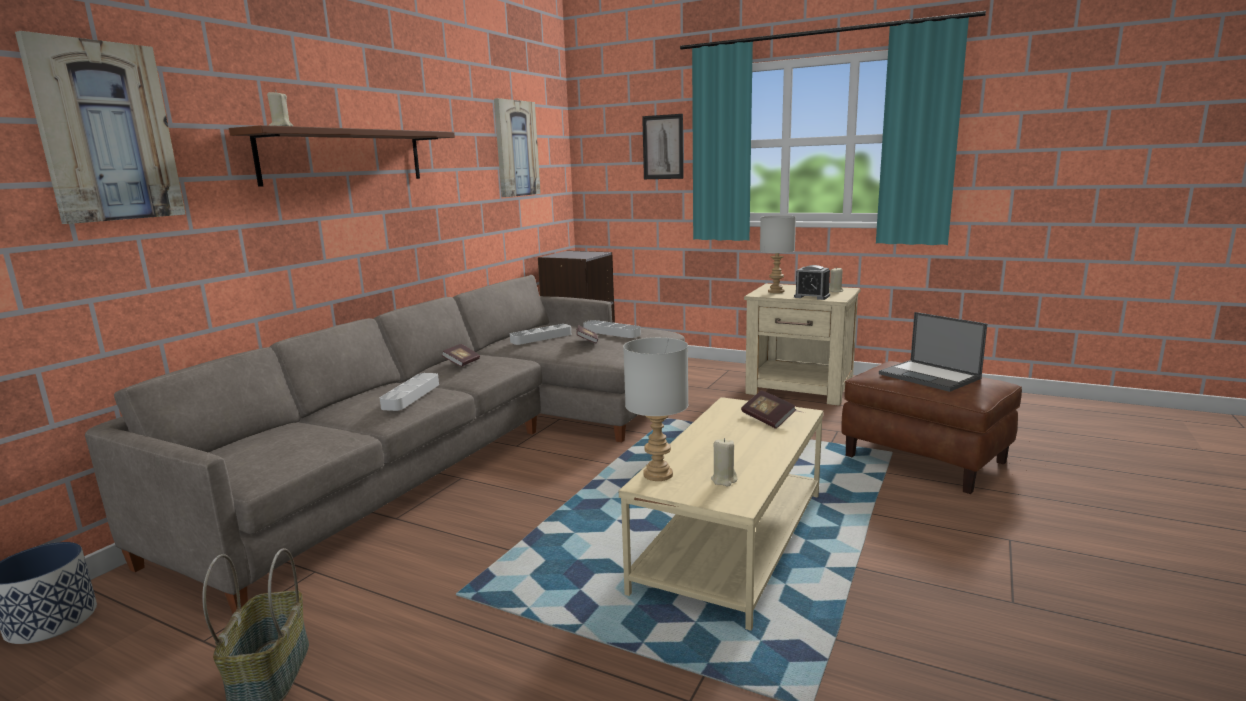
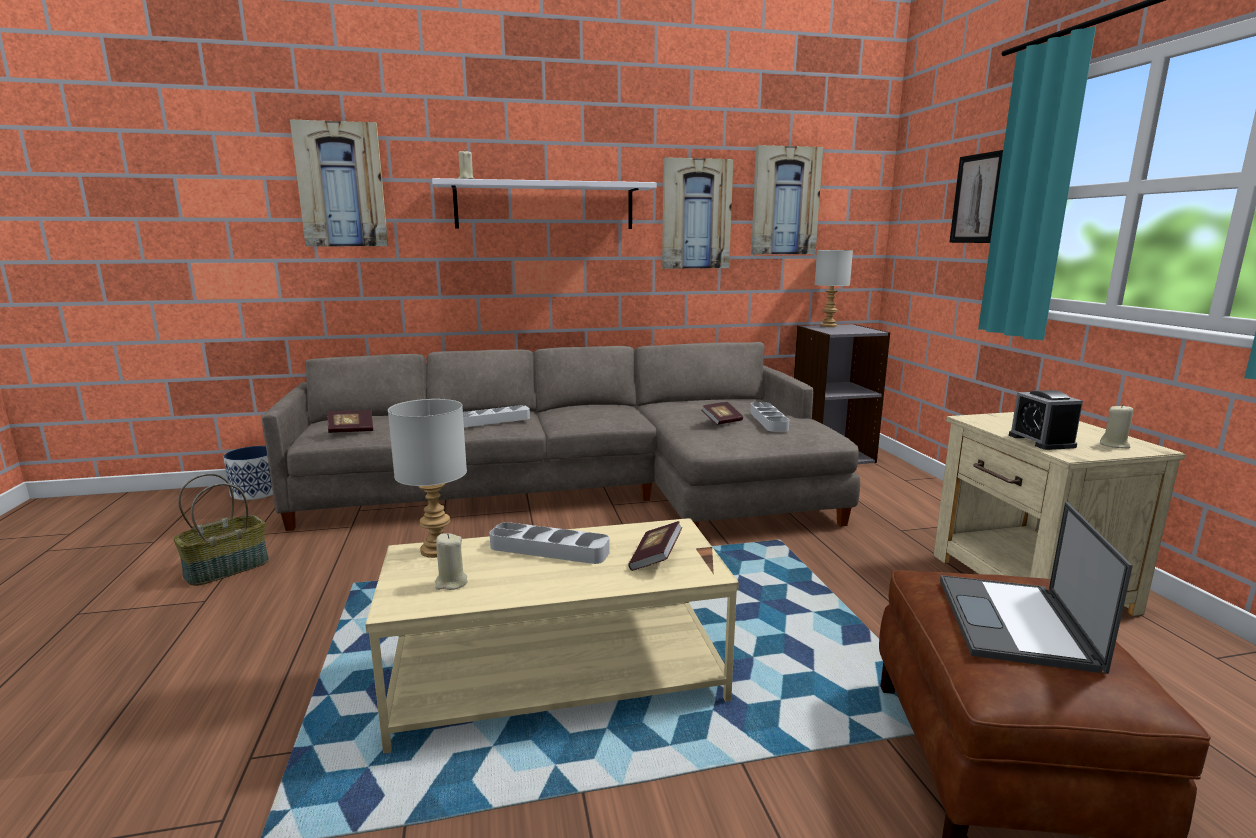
camera: 50 degrees right, 0 degrees up
(345, 156) = (545, 206): brown shelf -> white shelf
(462, 162) = (696, 214): none -> picture
(462, 363) = (587, 409): book -> book (351, 430)
(541, 338) = (700, 407): grey tray -> grey tray (549, 549)
(776, 291) = (1012, 422): grey table lamp -> grey table lamp (828, 326)

